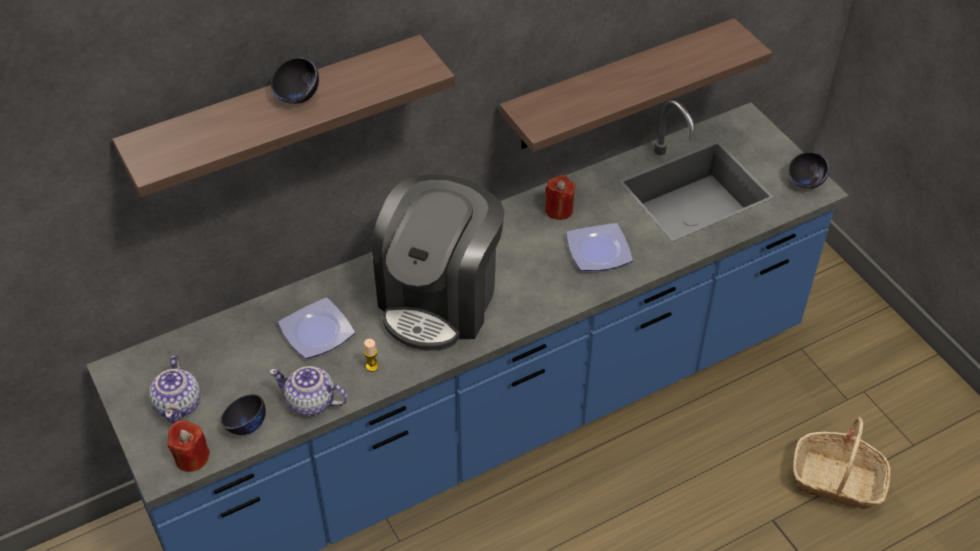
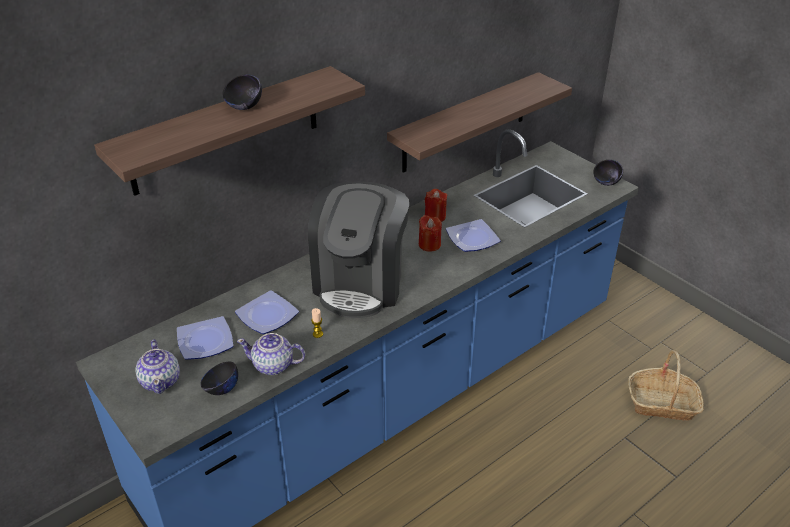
camera: 10 degrees left, 10 degrees down
(191, 457) = (179, 419): red candle -> red candle (429, 244)
(239, 357) = (206, 340): none -> plate

